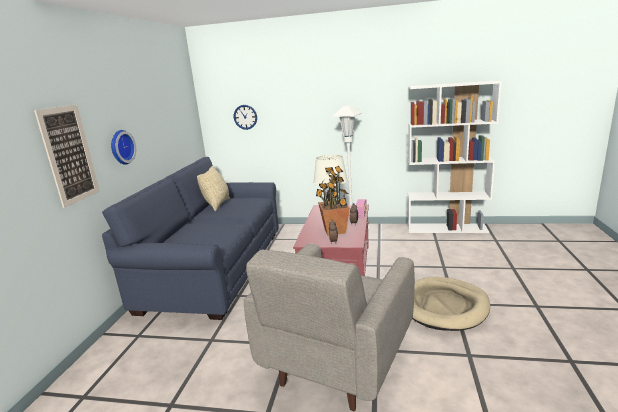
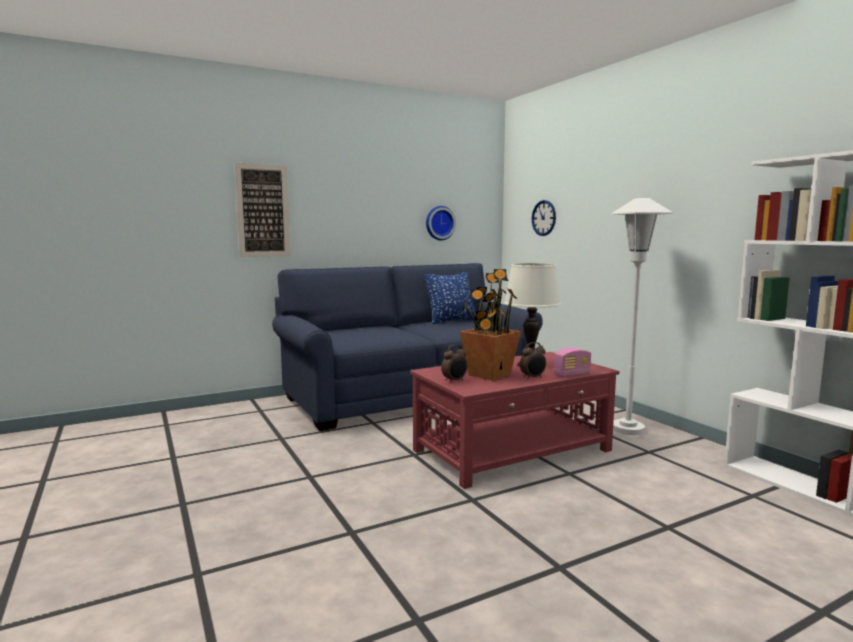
camera: 50 degrees right, 10 degrees down
(120, 147) = (337, 220): wall clock -> wall clock (439, 223)
(217, 204) = (451, 321): beige pillow -> blue pillow
(336, 361) = (301, 513): grey armchair -> none
(444, 306) = (535, 559): beige dog bed -> none

